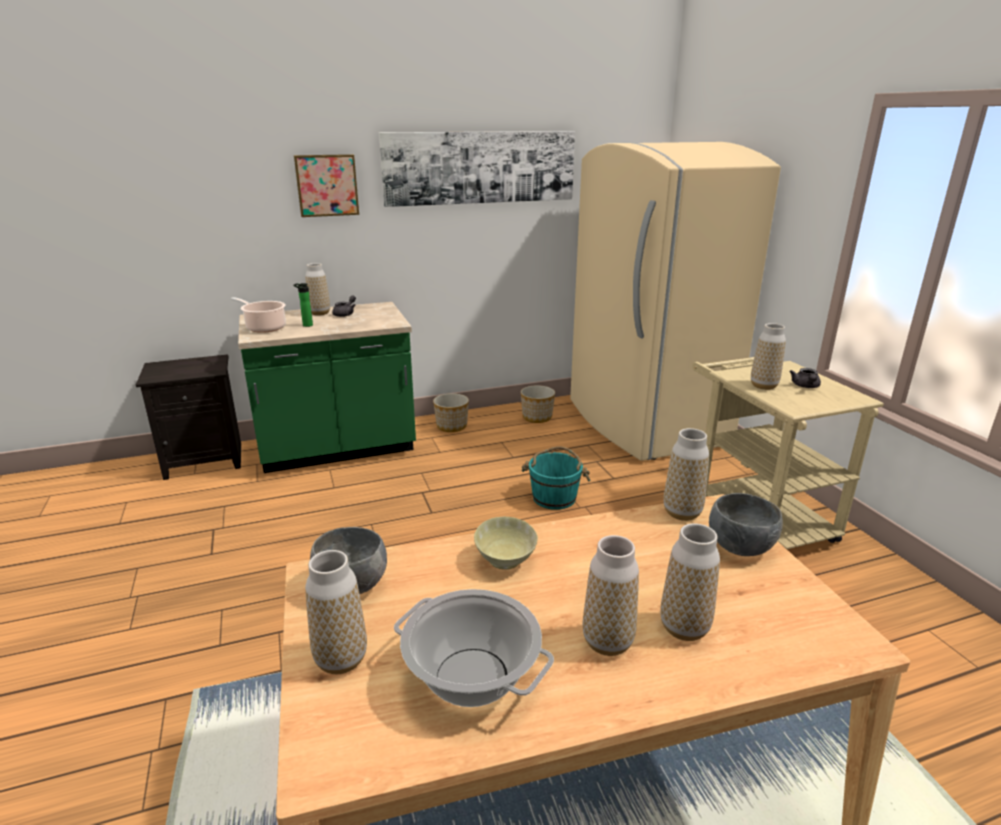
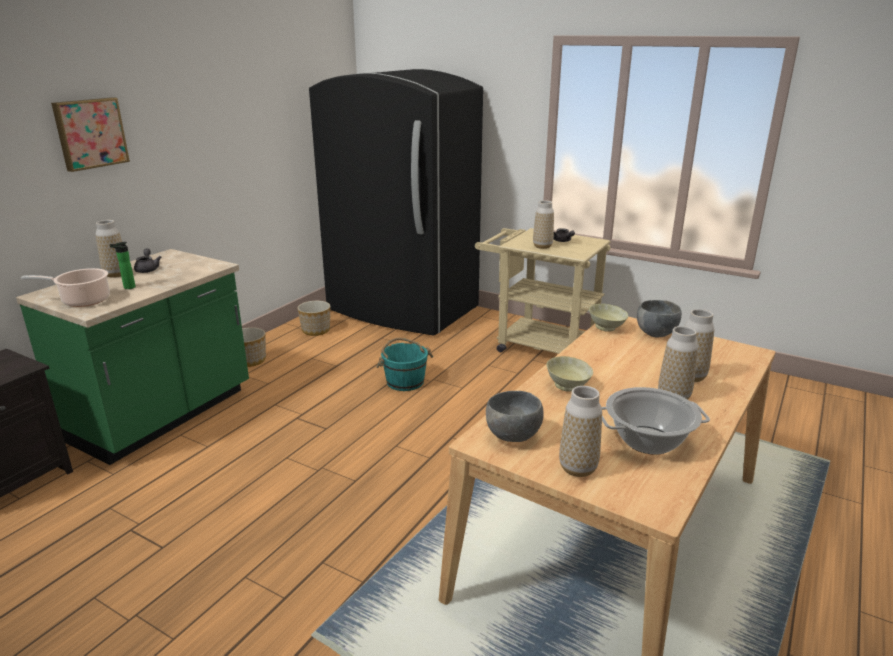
camera: 40 degrees left, 0 degrees up
(480, 167) = (227, 102): picture -> none
(644, 423) = (402, 310): beige fridge -> black fridge
(682, 513) = (606, 328): vase -> beige bowl

